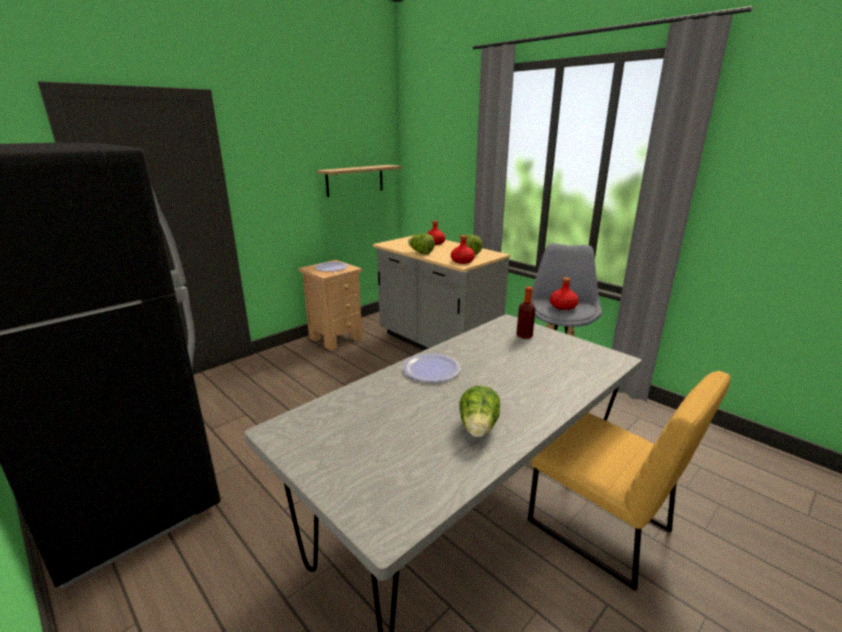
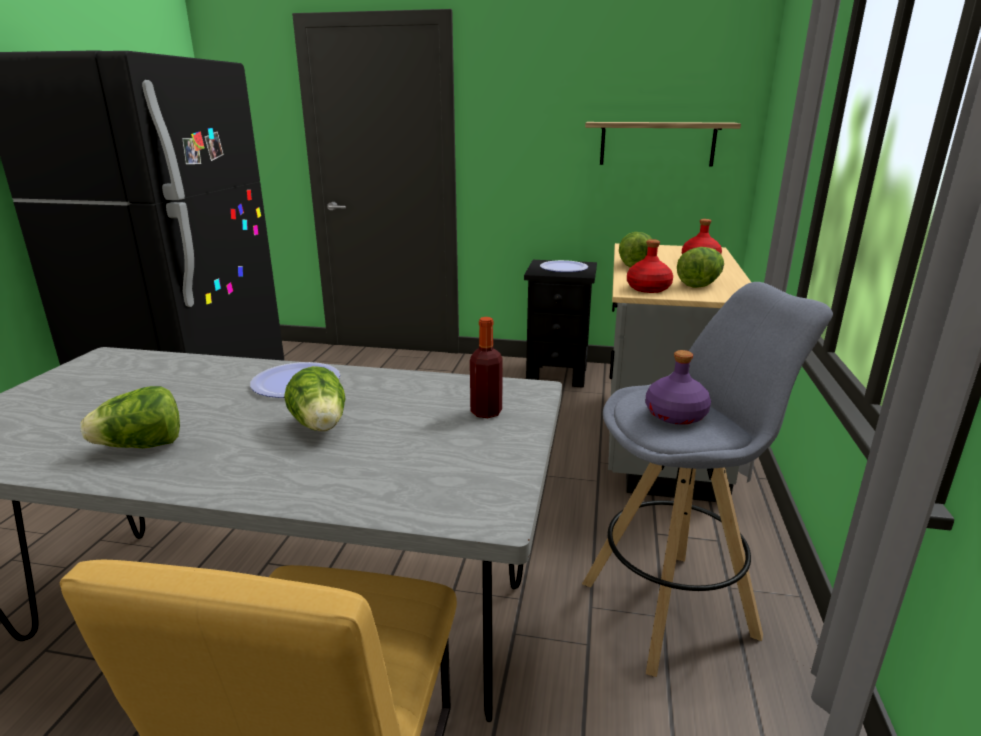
camera: 55 degrees right, 0 degrees up
(336, 338) = (558, 374): beige nightstand -> black nightstand
(502, 374) = (321, 426): none -> lettuce
(563, 306) = (675, 415): red bottle -> purple bottle

